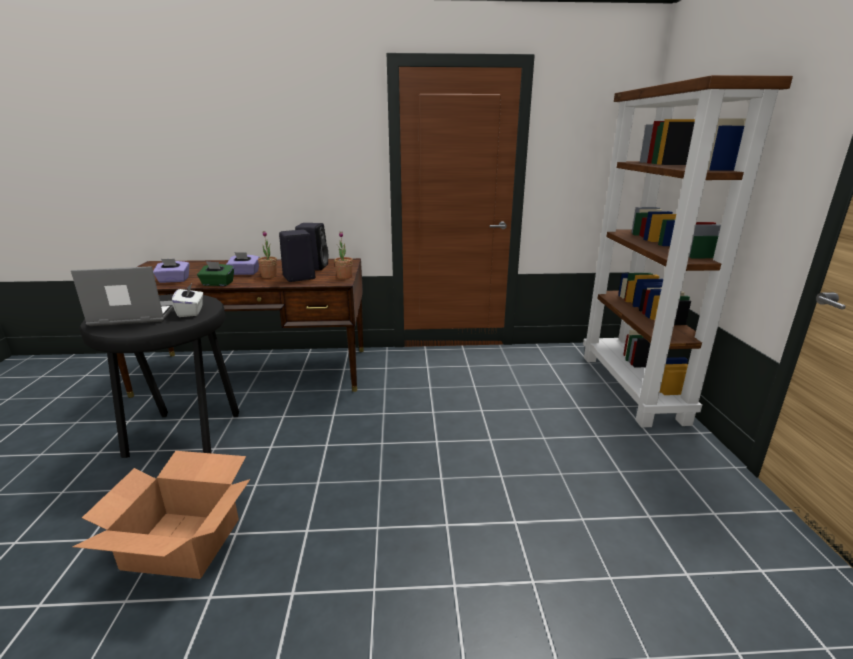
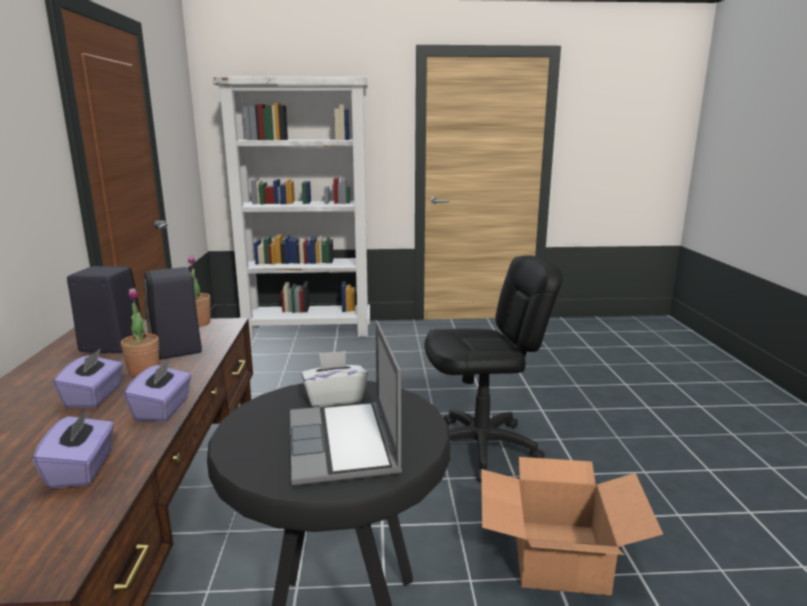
camera: 90 degrees left, 5 degrees down
(217, 284) = (163, 409): green tissue box -> purple tissue box
(364, 510) = (481, 448): none -> black office chair
(632, 388) = (308, 330): brown bookcase -> white bookcase

